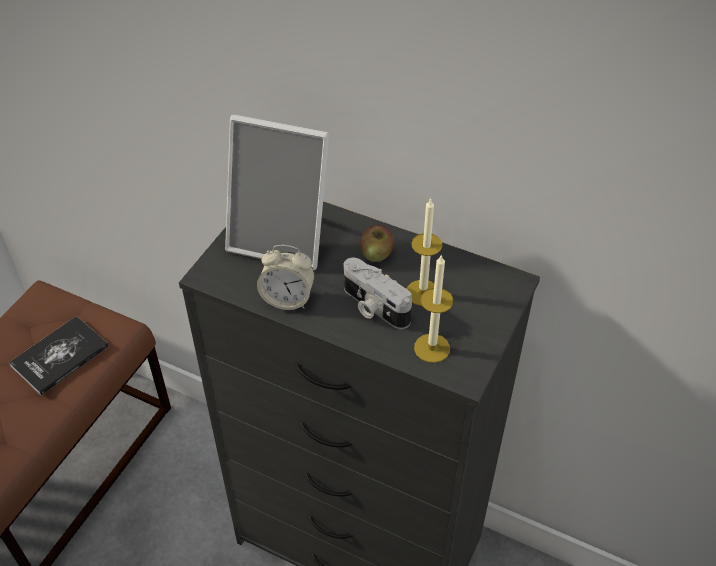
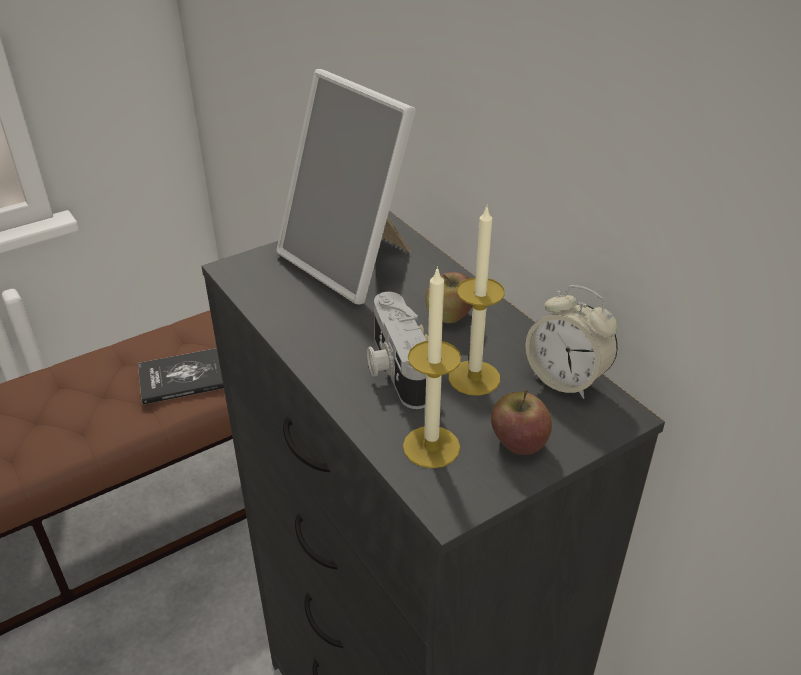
camera: 30 degrees right, 10 degrees down
(287, 299) = (300, 322): alarm clock -> alarm clock (566, 379)
(475, 323) = (518, 442): none -> apple

